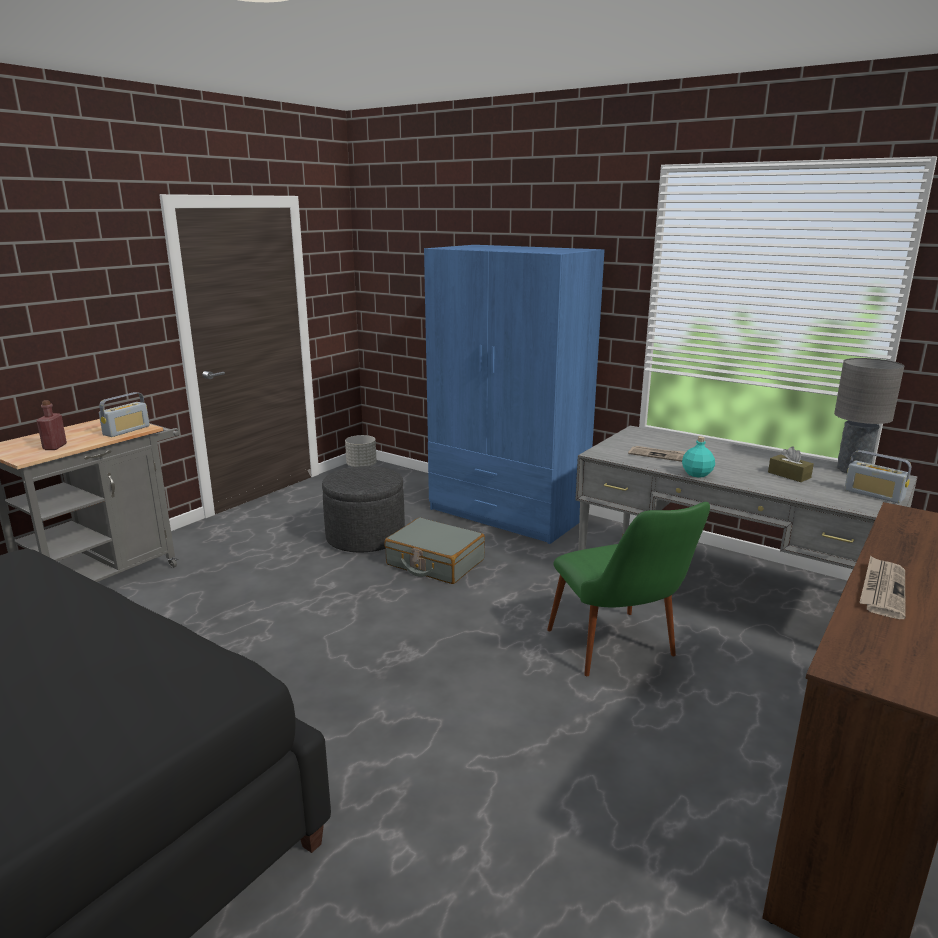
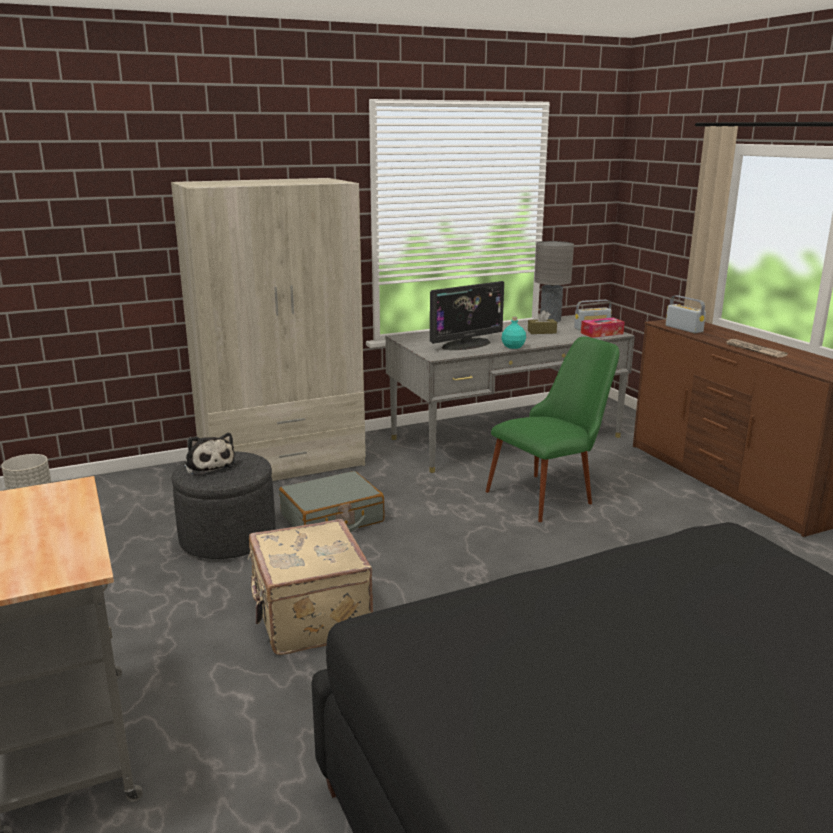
camera: 60 degrees left, 0 degrees up
(55, 447) = (61, 546): red bottle -> none
(126, 430) = (67, 496): radio -> radio (683, 329)
(276, 603) = (309, 618): none -> beige suitcase
(360, 473) = (208, 465): none -> plush toy
(507, 513) = (282, 463): blue wardrobe -> beige wardrobe
(620, 654) = (551, 493): green chair -> green chair turned 45 degrees counterclockwise
(662, 456) = (466, 344): newspaper -> monitor
(859, 503) = (602, 333): none -> tissue box

